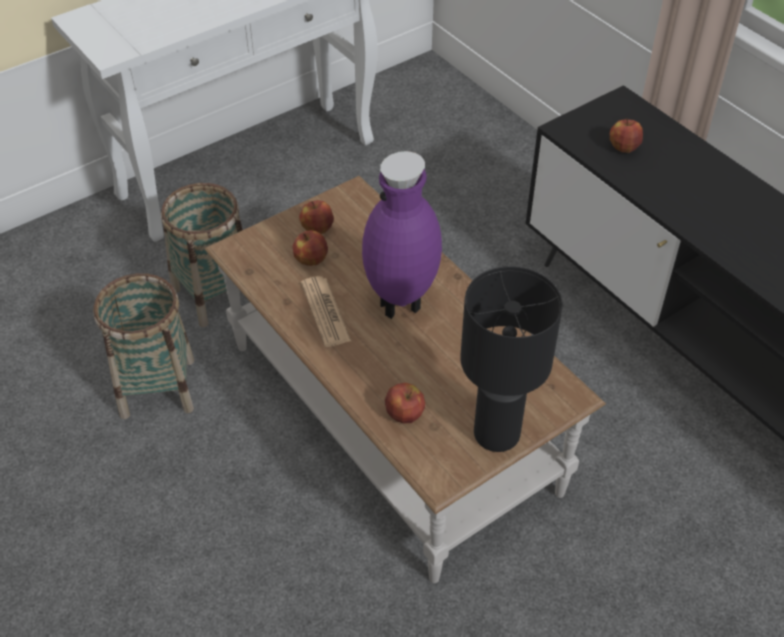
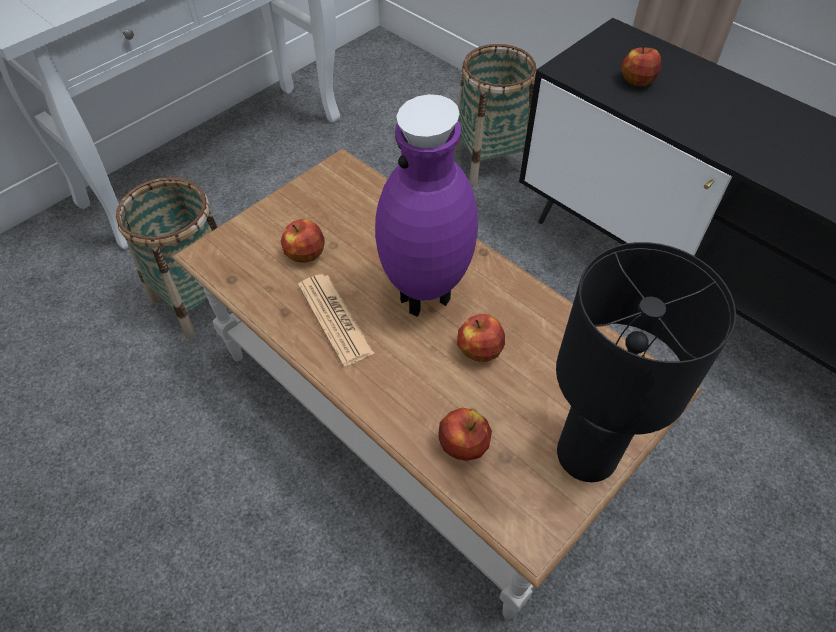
camera: 10 degrees left, 5 degrees up
(157, 387) = (146, 419): basket -> basket (489, 160)
(317, 229) = (306, 216): apple -> apple (479, 351)

